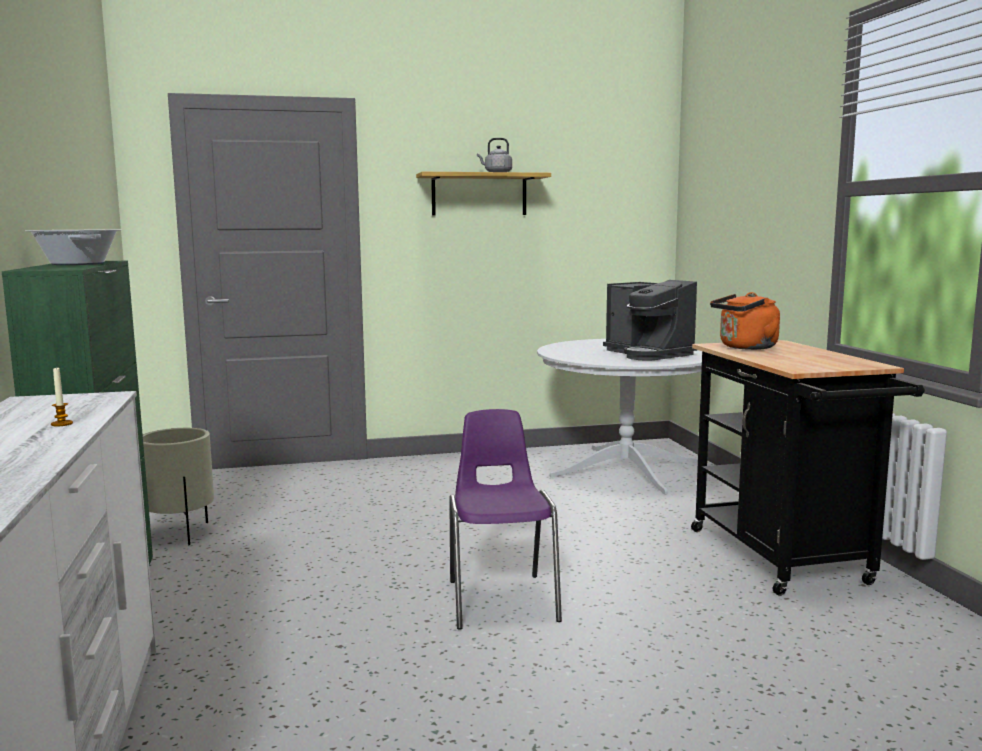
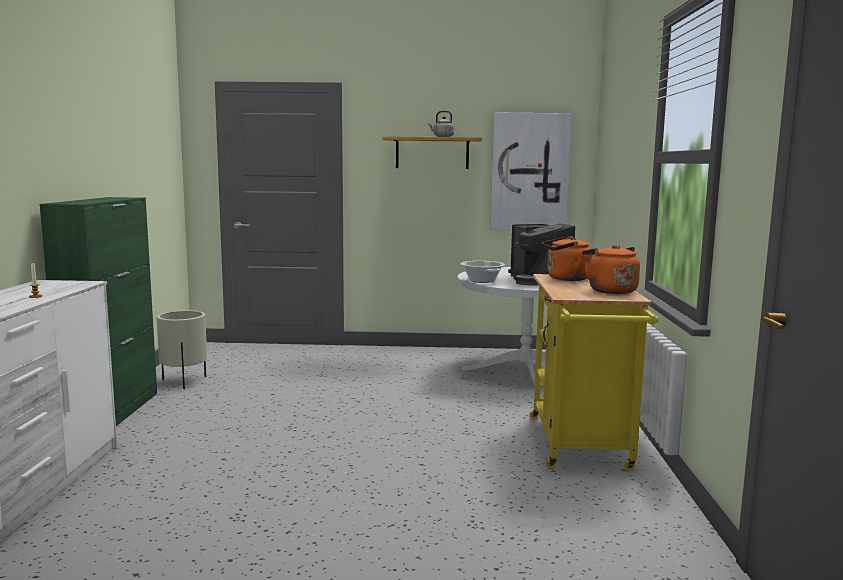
camera: 15 degrees right, 0 degrees up
(77, 264) = (100, 199): cooking pot -> cooking pot (481, 281)
(501, 599) = (349, 445): purple chair -> none
(601, 218) = (529, 172): none -> picture
(785, 560) = (580, 446): black cart -> yellow cart
(829, 358) = (610, 290): none -> orange kettle

